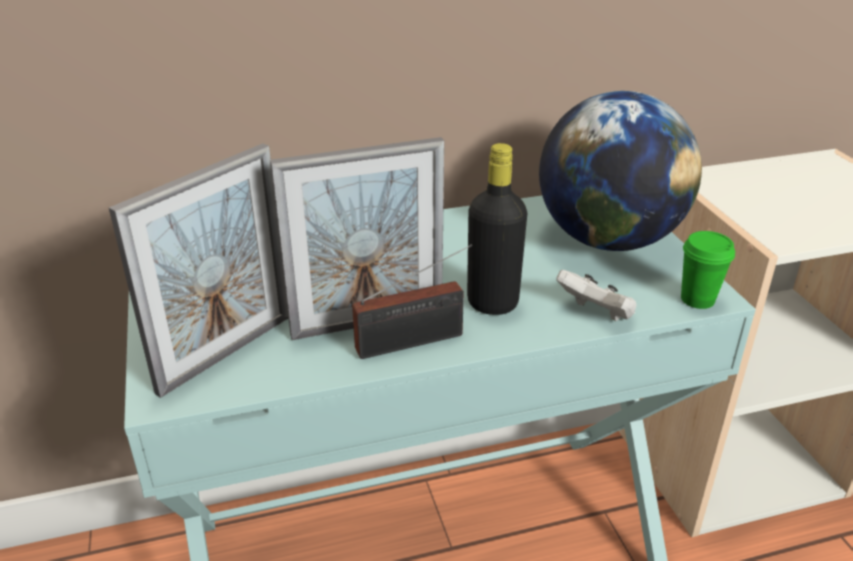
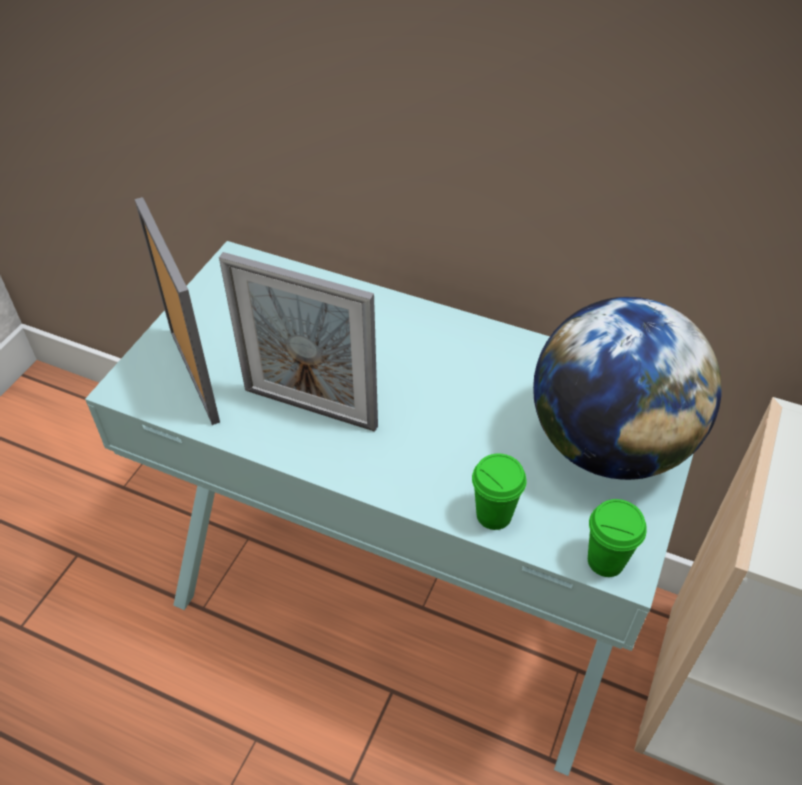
camera: 40 degrees right, 15 degrees up
(226, 353) = (194, 375): picture frame -> picture frame turned 105 degrees counterclockwise
(415, 341) = (324, 447): radio -> none
(492, 303) = (422, 448): black bottle -> none
(596, 314) = (494, 515): white game controller -> green cup

